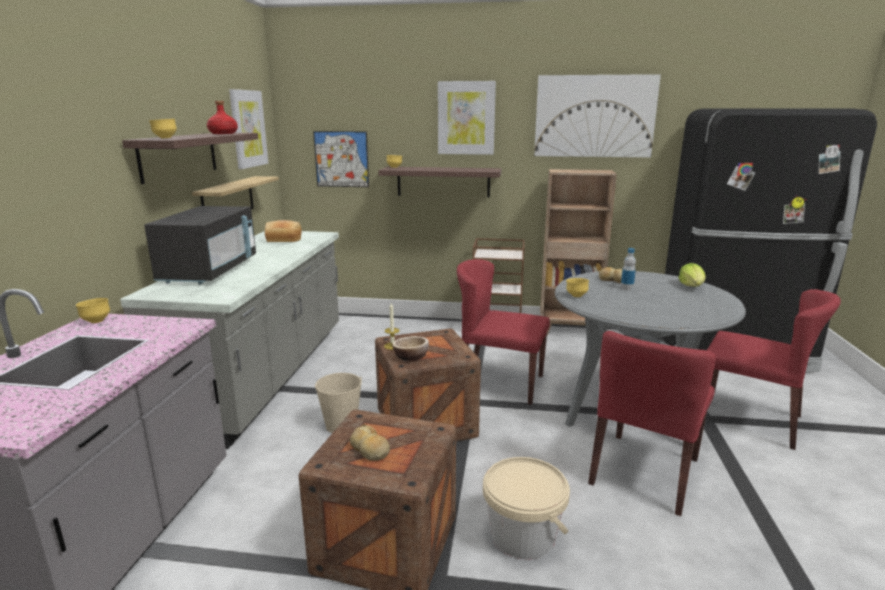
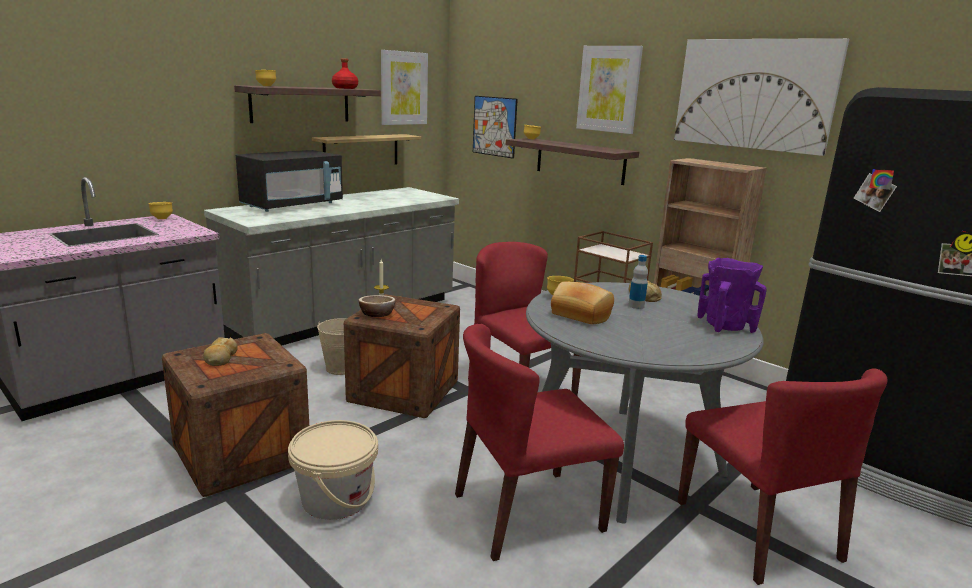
camera: 35 degrees right, 0 degrees up
(283, 240) = (399, 196): bread -> bread (580, 315)
(692, 286) = (725, 325): lettuce -> purple vase

